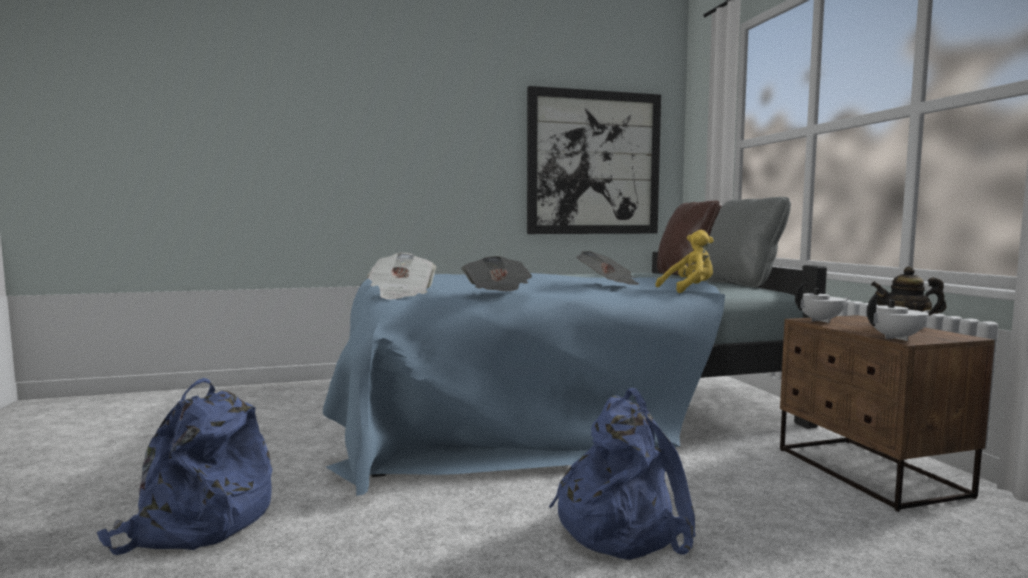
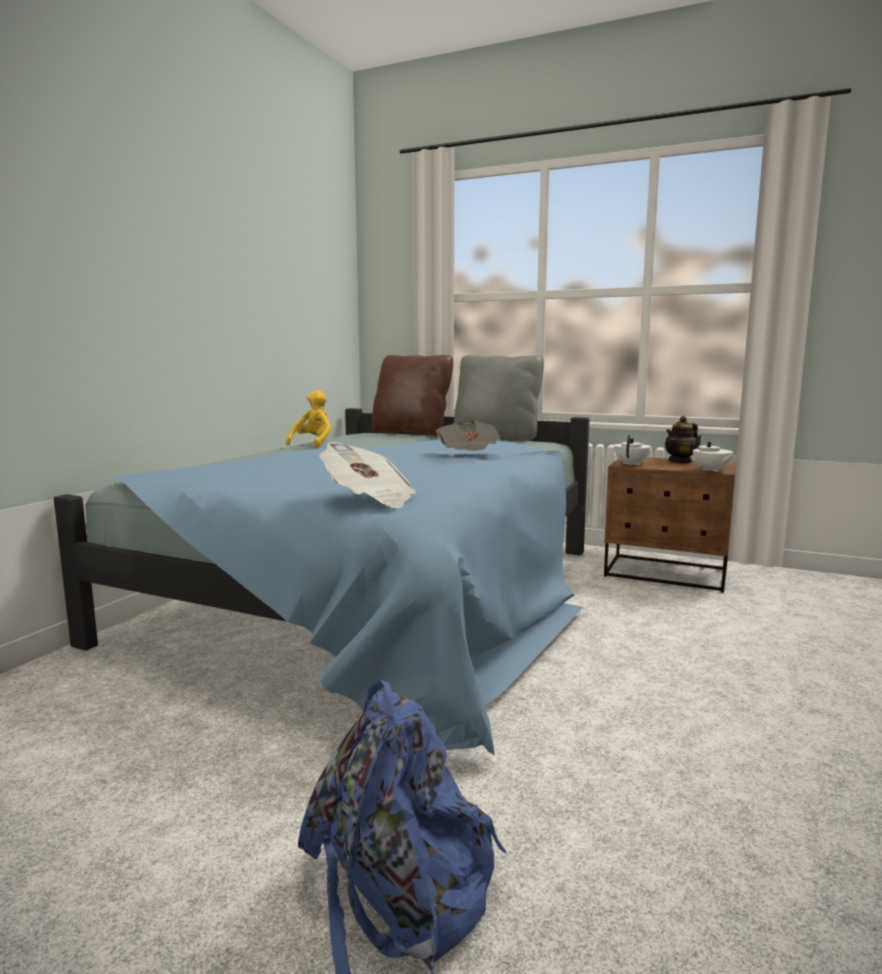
camera: 50 degrees left, 5 degrees up
(498, 295) = (455, 481): newspaper -> none
(594, 163) = (295, 305): picture -> none
(621, 525) = (663, 668): blue backpack -> none
(689, 290) = (521, 450): yellow plush toy -> yellow plush toy (313, 444)
(896, 338) = (711, 470): white teapot -> white teapot turned 135 degrees clockwise

